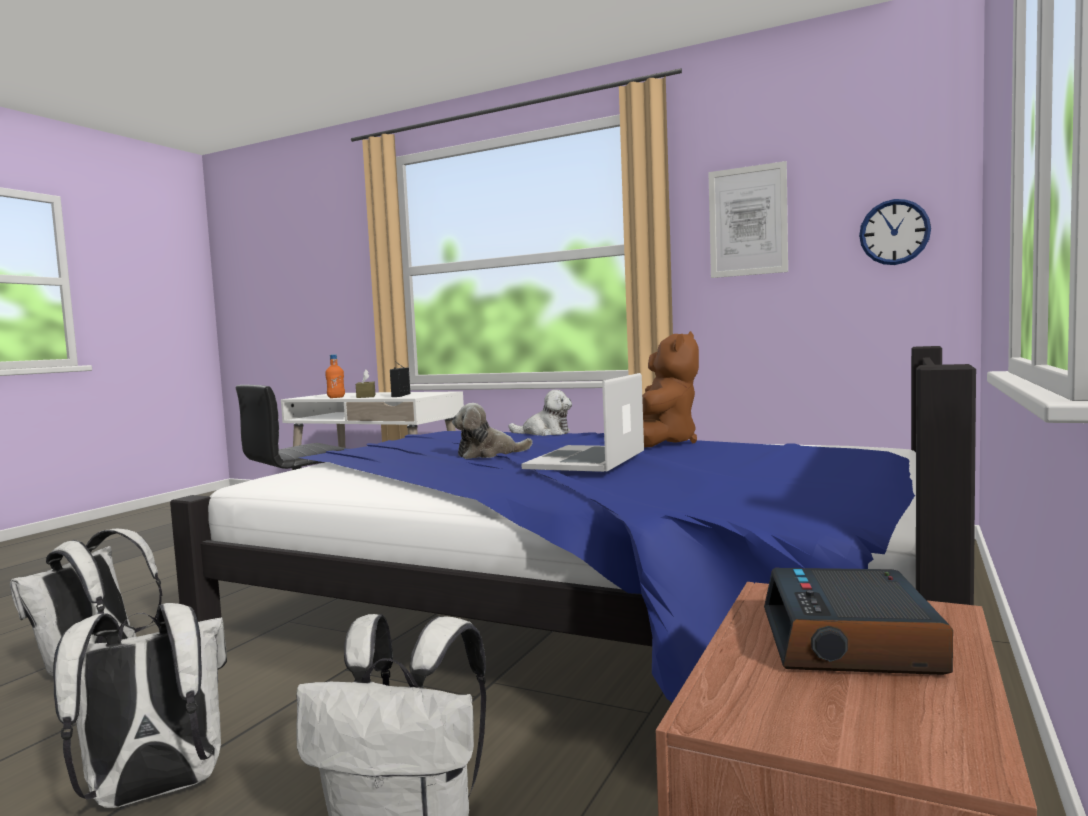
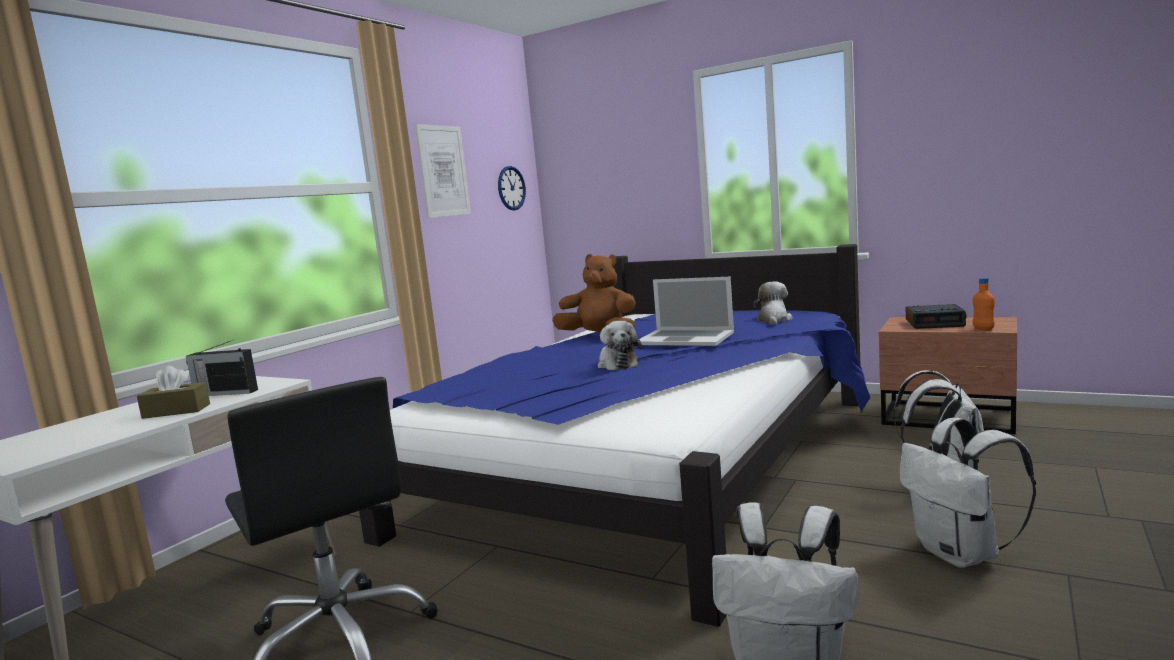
camera: 85 degrees left, 5 degrees up
(336, 397) = (134, 428): orange bottle -> orange bottle (983, 329)
(545, 433) = (495, 364): plush toy -> plush toy (773, 320)

